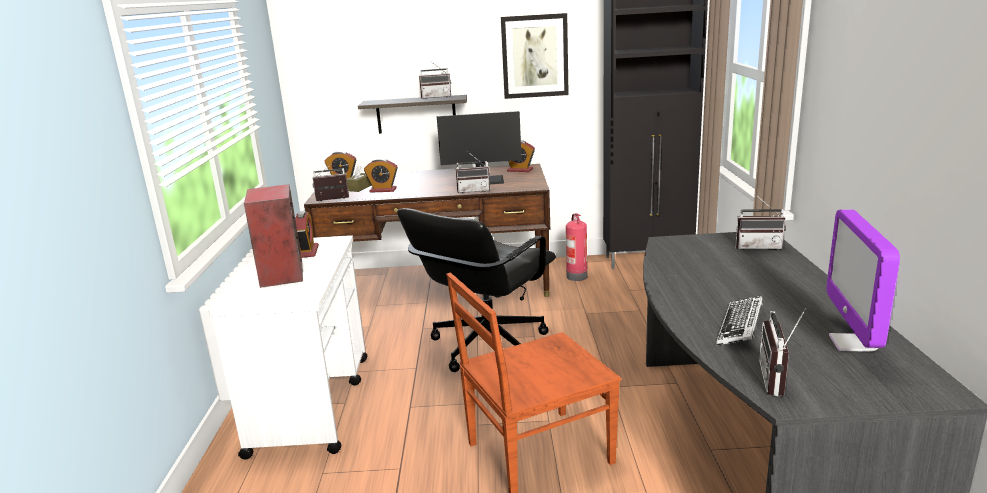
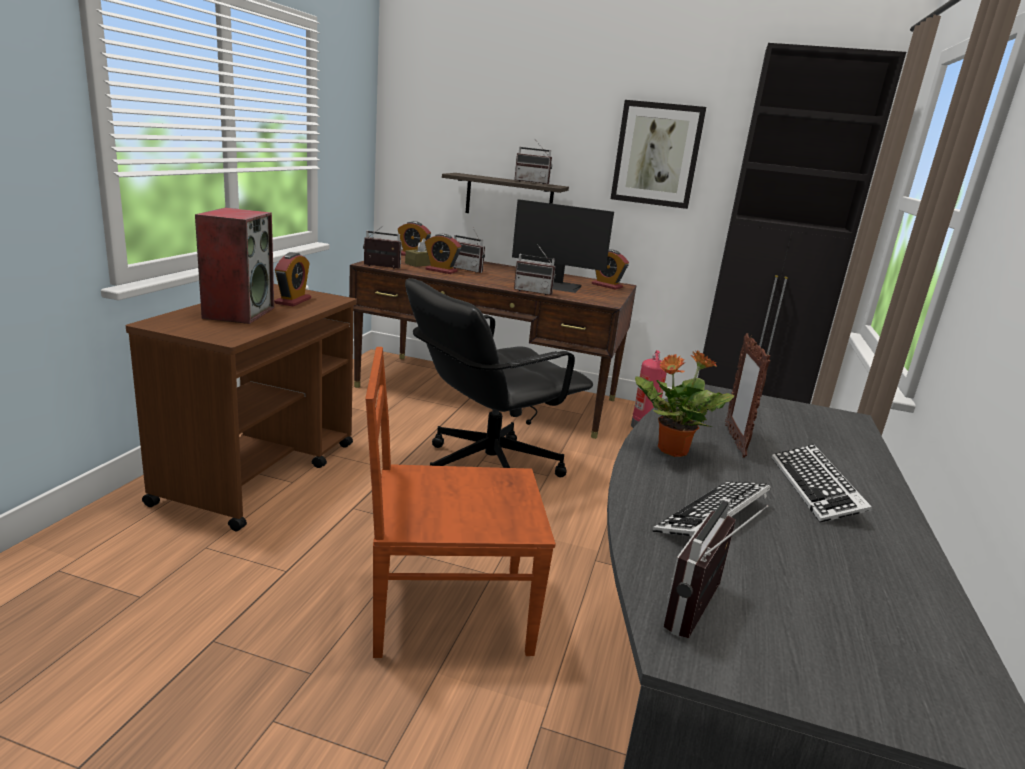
camera: 15 degrees right, 0 degrees up
(312, 403) = (261, 472): white cart -> brown cart
(680, 291) = (671, 450): none -> potted plant
(710, 272) = (735, 441): none -> picture frame
(758, 246) = (832, 429): radio -> radio (468, 269)
(779, 291) = (815, 489): none -> keyboard
(853, 343) = (876, 597): monitor -> none

